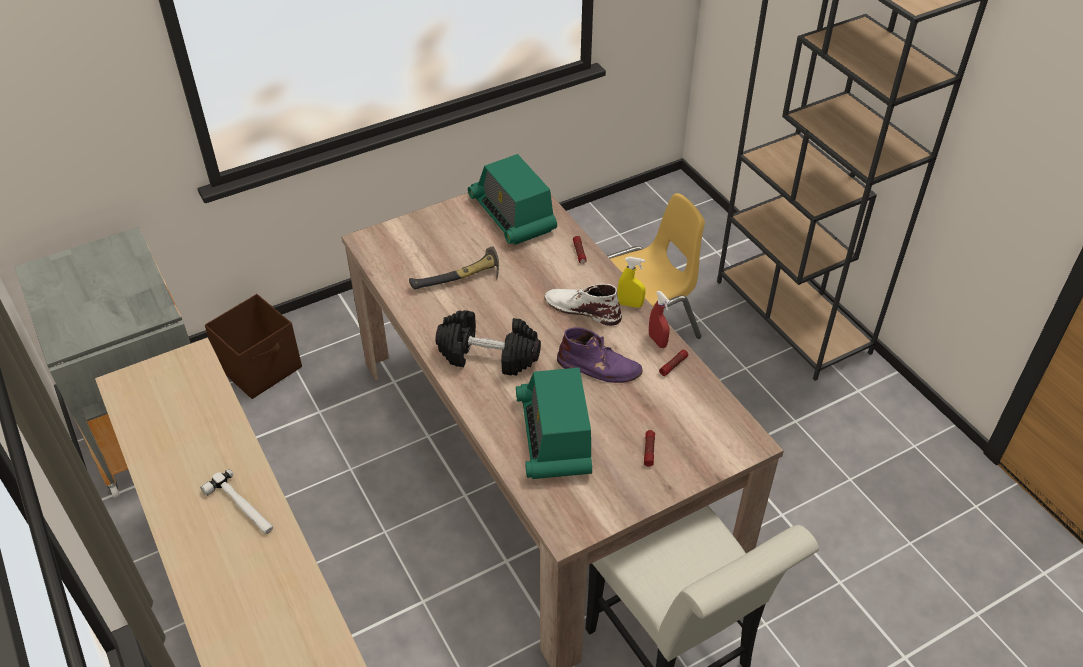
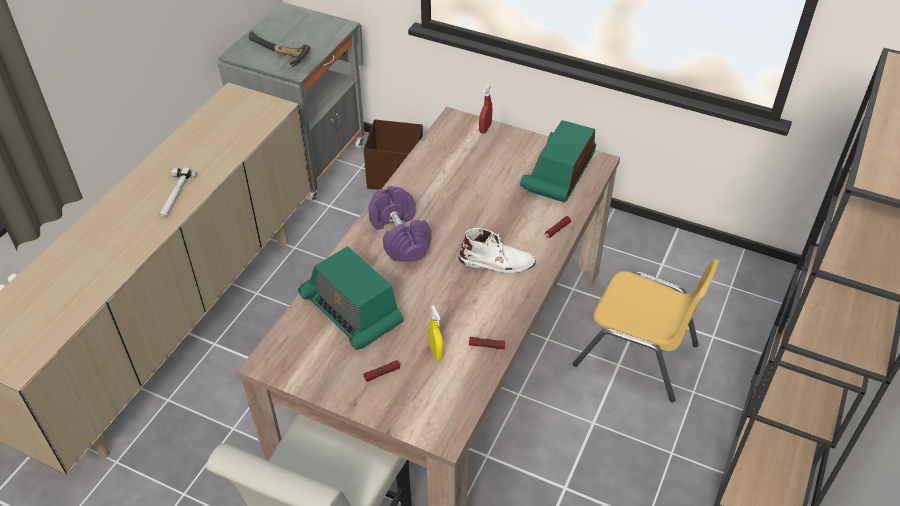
camera: 55 degrees right, 0 degrees up
(460, 280) = (461, 183): hammer -> hammer (278, 54)
(489, 355) = (400, 237): black dumbbell -> purple dumbbell
(554, 436) = (351, 311): radio -> radio turned 90 degrees counterclockwise
(582, 308) = (497, 262): white boot -> white boot turned 105 degrees clockwise
(599, 368) = (443, 302): purple boot -> none
(630, 304) = (530, 287): yellow spray bottle -> yellow spray bottle (436, 352)
(657, 341) = (505, 323): red spray bottle -> red spray bottle (485, 128)

